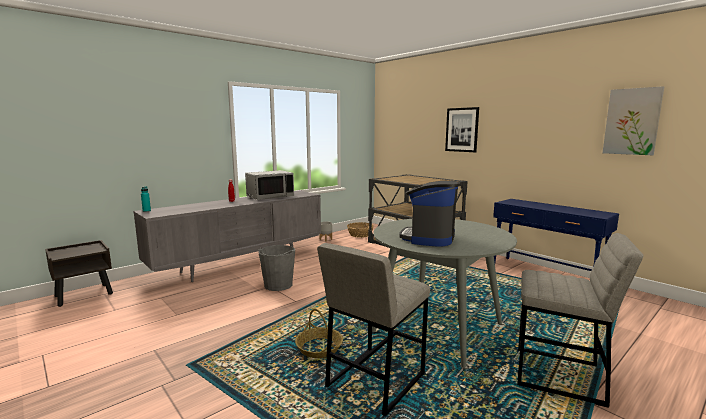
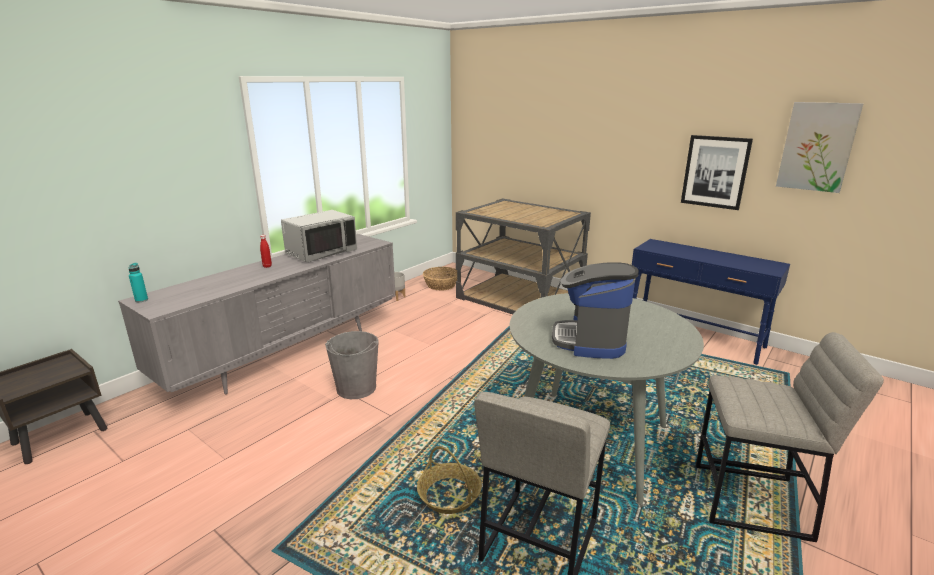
camera: 10 degrees left, 10 degrees up
(462, 129) = (584, 141): picture -> picture (715, 172)

